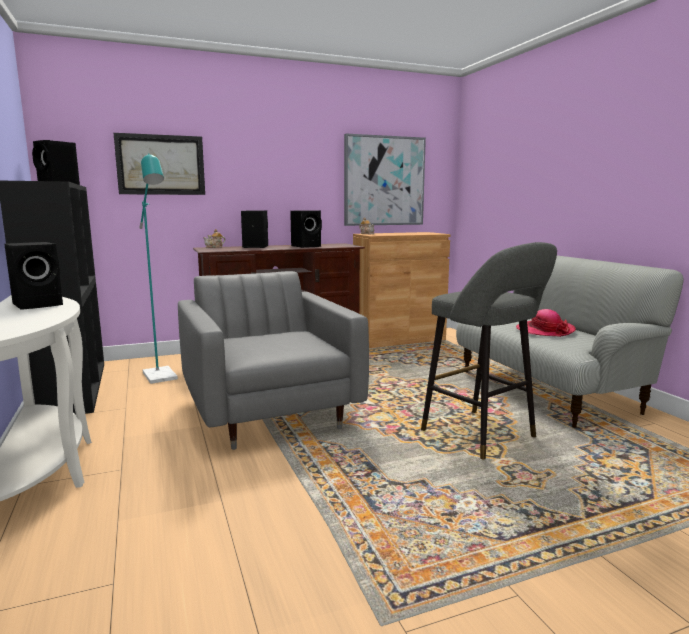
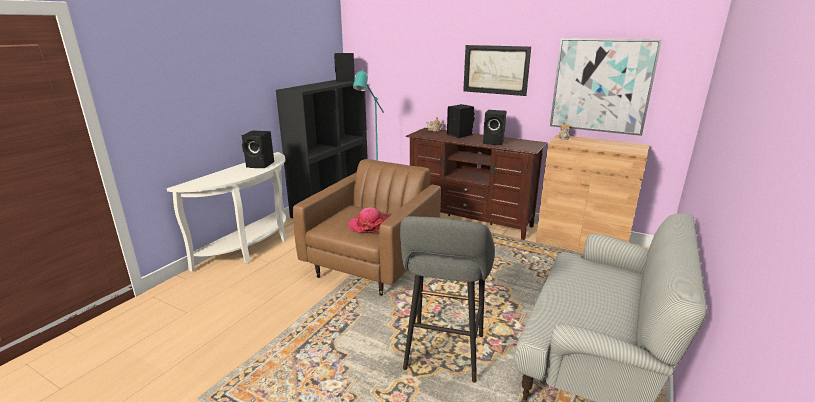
camera: 50 degrees right, 10 degrees up
(161, 165) = (410, 65): picture -> picture (496, 70)
(269, 412) = (373, 263): grey armchair -> brown armchair
(545, 331) = (589, 299): hat -> hat (371, 225)

